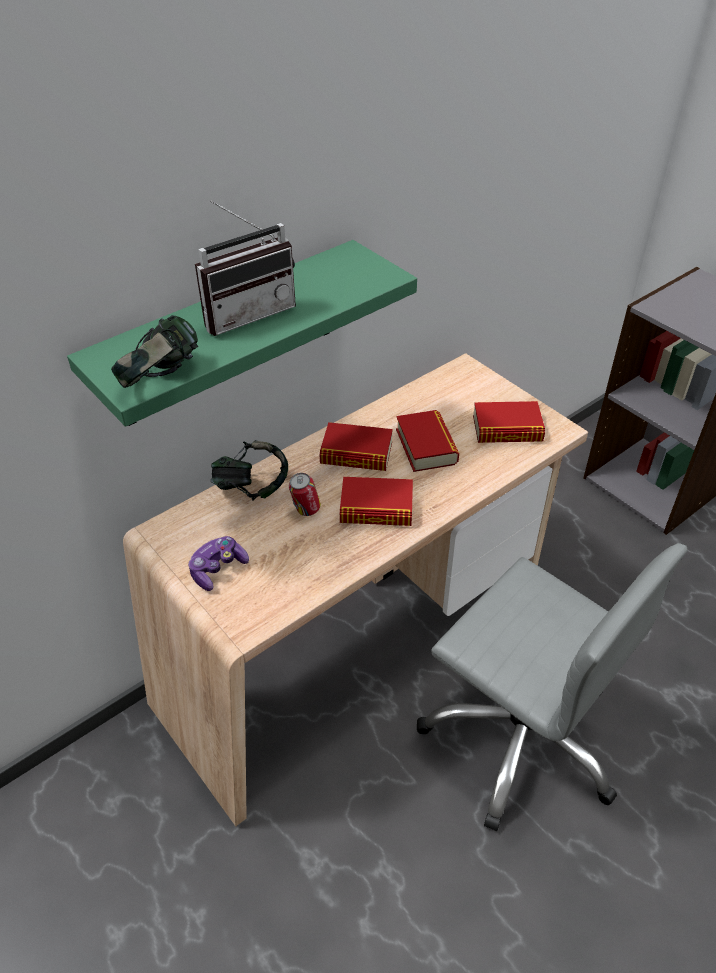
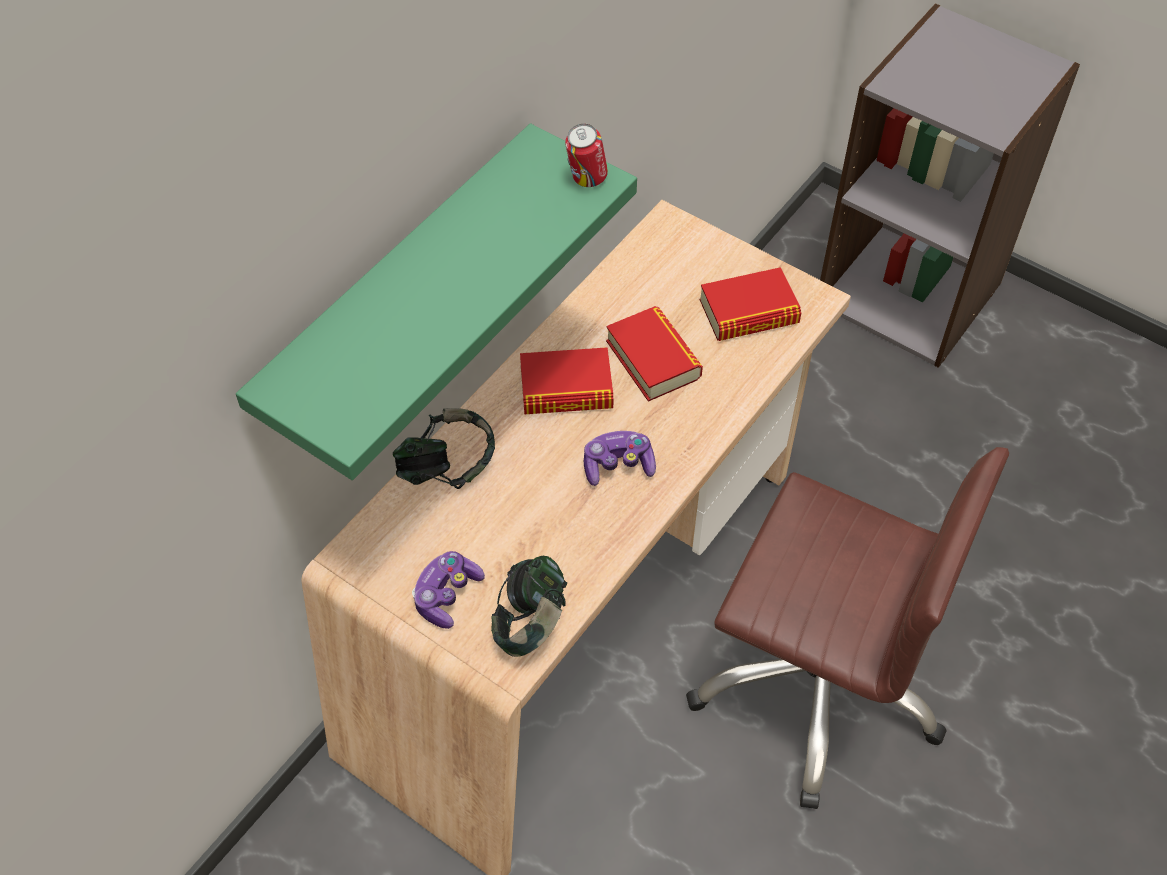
camera: 15 degrees left, 10 degrees up
(162, 380) = (379, 409): headphones -> headphones (531, 623)
(246, 313) = (440, 278): radio -> none
(306, 510) = (529, 487): can -> can (586, 180)
(376, 508) = (618, 465): book -> game controller
(521, 736) = (817, 684): grey office chair -> brown office chair

